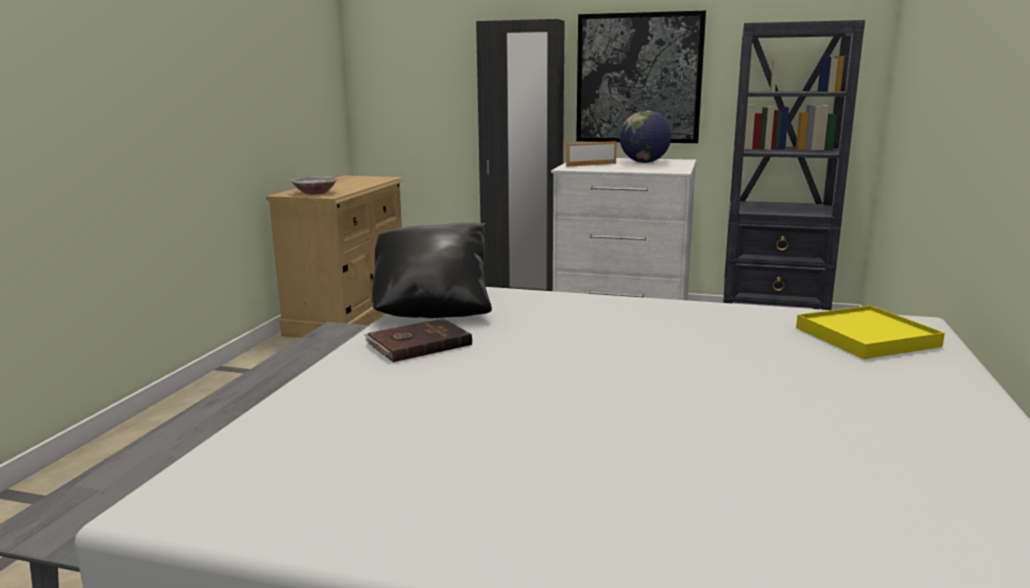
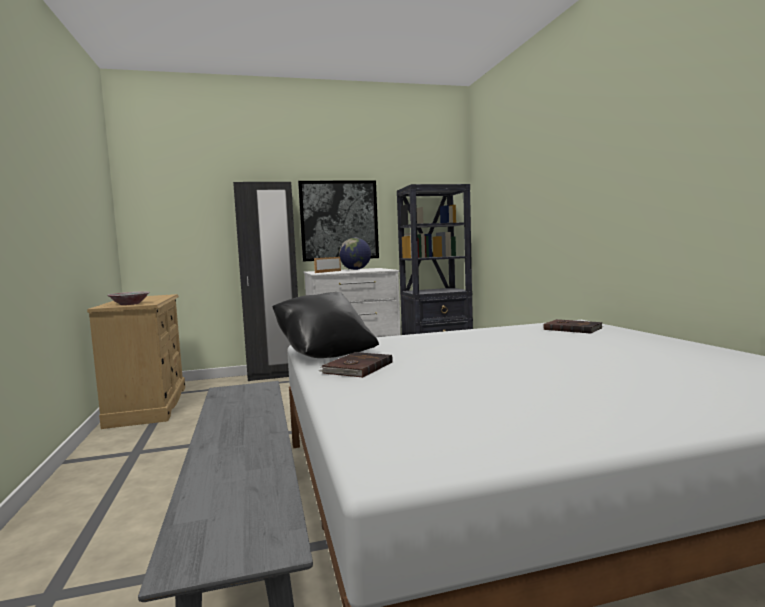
camera: 30 degrees left, 10 degrees down
(866, 337) = (572, 328): yellow tray -> brown book

